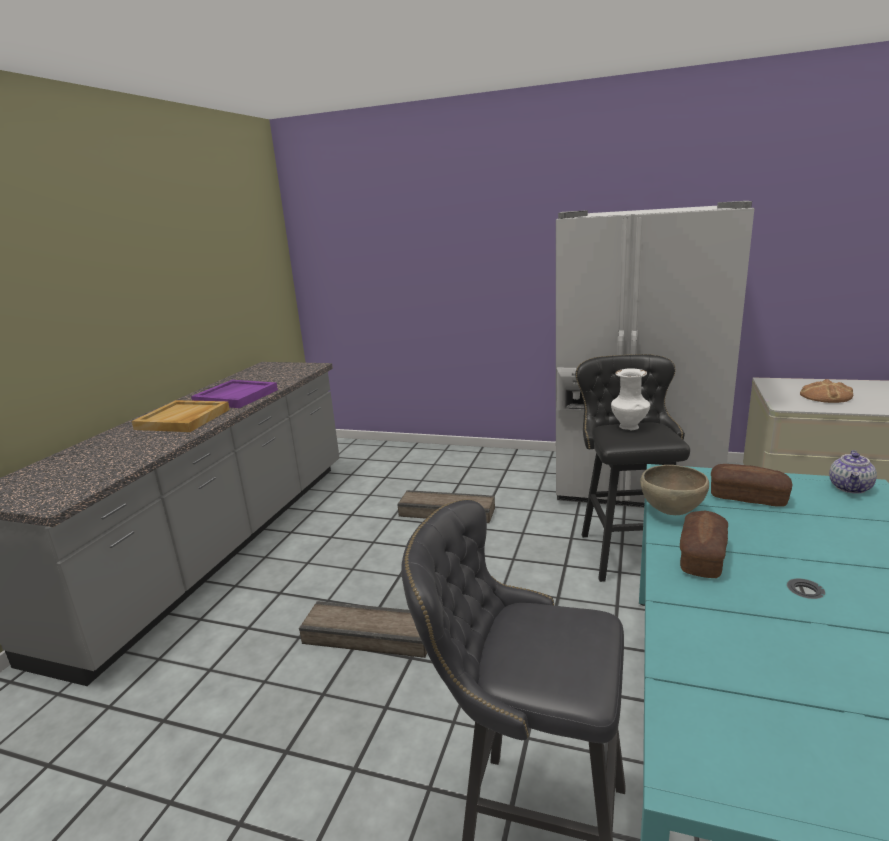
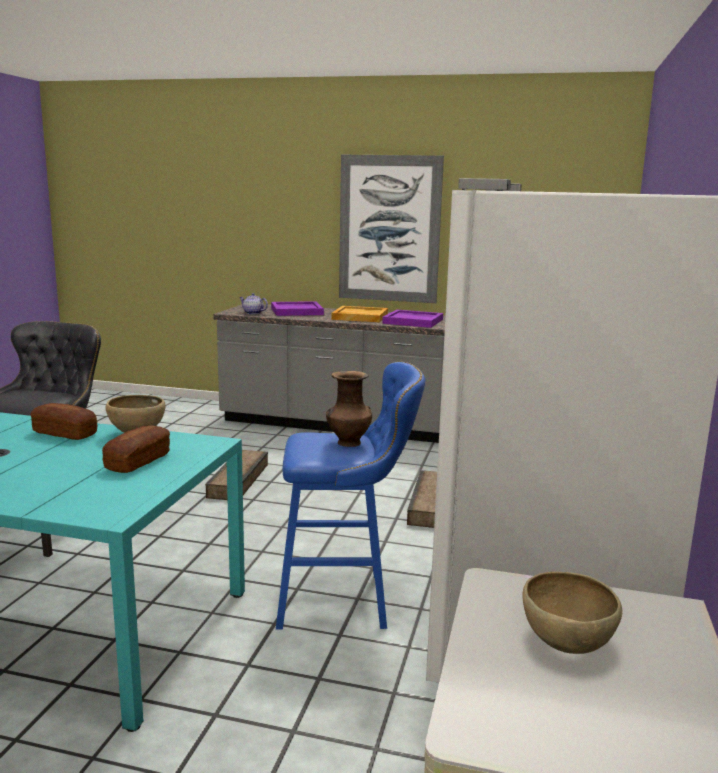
camera: 85 degrees right, 5 degrees down
(98, 455) = (297, 311): none -> purple tray
(124, 303) = (389, 229): none -> picture
(626, 547) = (348, 600): black stool -> blue stool
(629, 427) = (348, 443): white vase -> brown vase
(825, 396) = (565, 646): bread -> brown bowl
(850, 488) = (117, 507): teapot -> teapot (253, 313)

